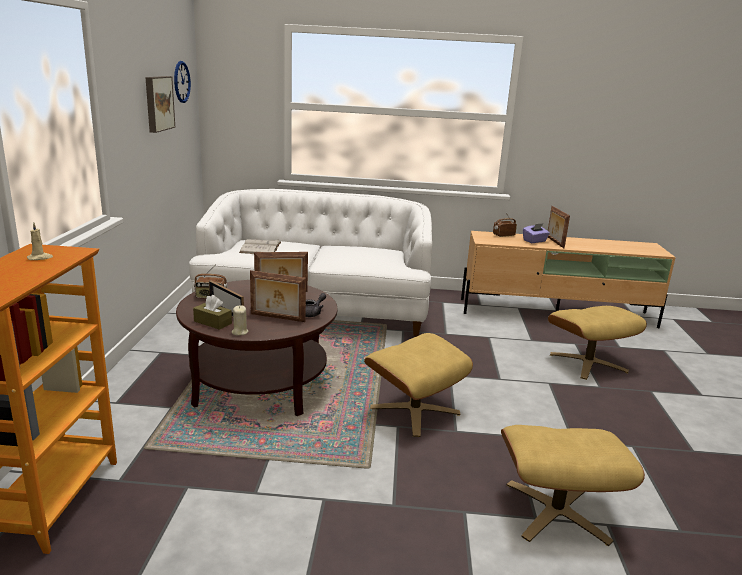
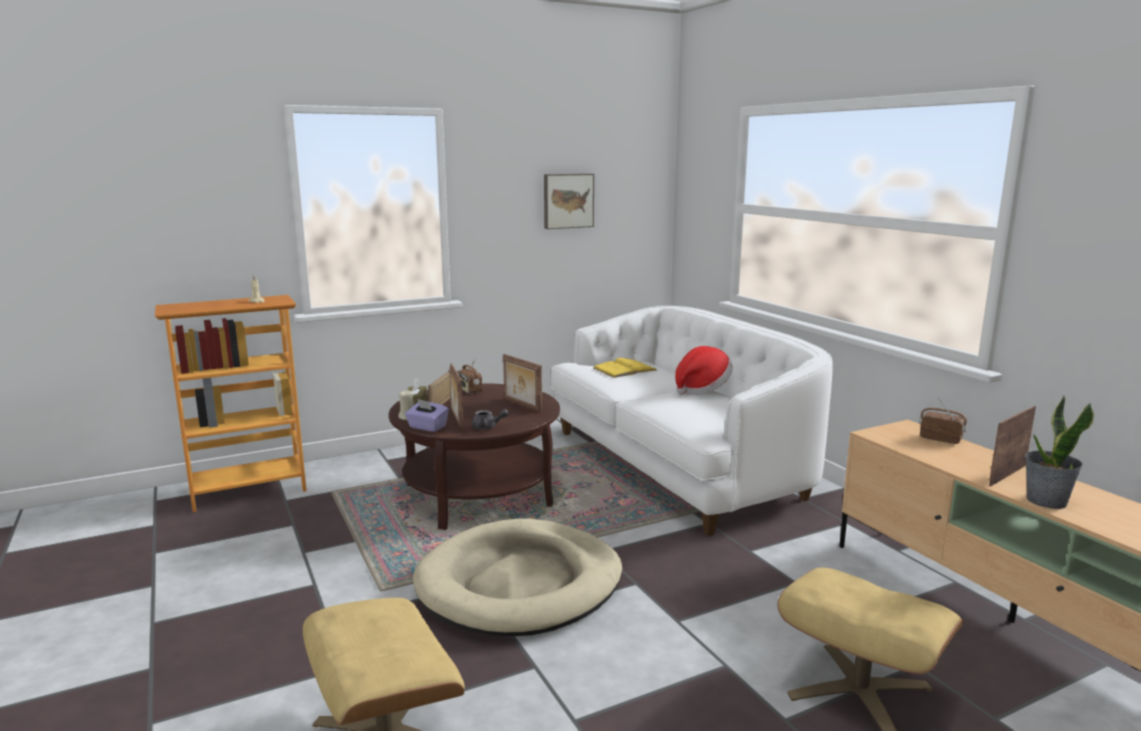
camera: 60 degrees right, 5 degrees down
(181, 82) = (628, 180): wall clock -> none
(260, 247) = (624, 369): white book -> yellow book
(339, 245) = (701, 389): none -> hat
(414, 410) = (520, 584): beige ottoman -> beige dog bed
(534, 241) = (970, 461): purple tissue box -> purple tissue box (427, 427)
(585, 247) = (1046, 501): none -> potted plant

